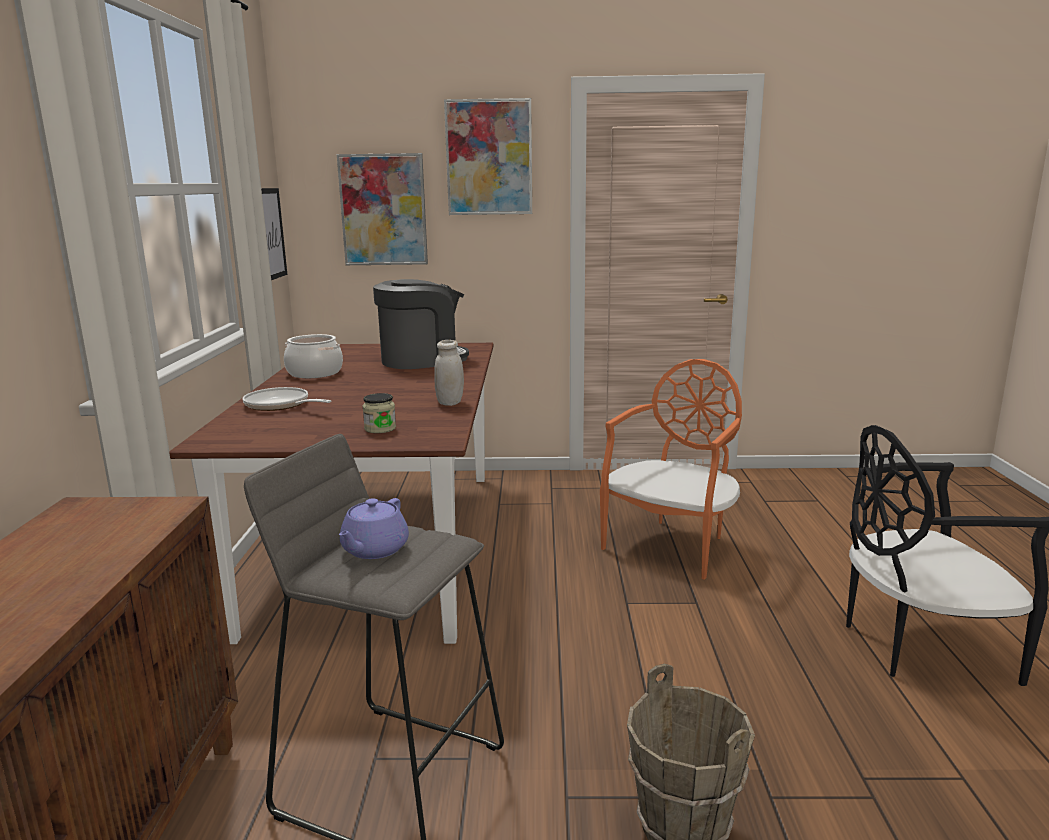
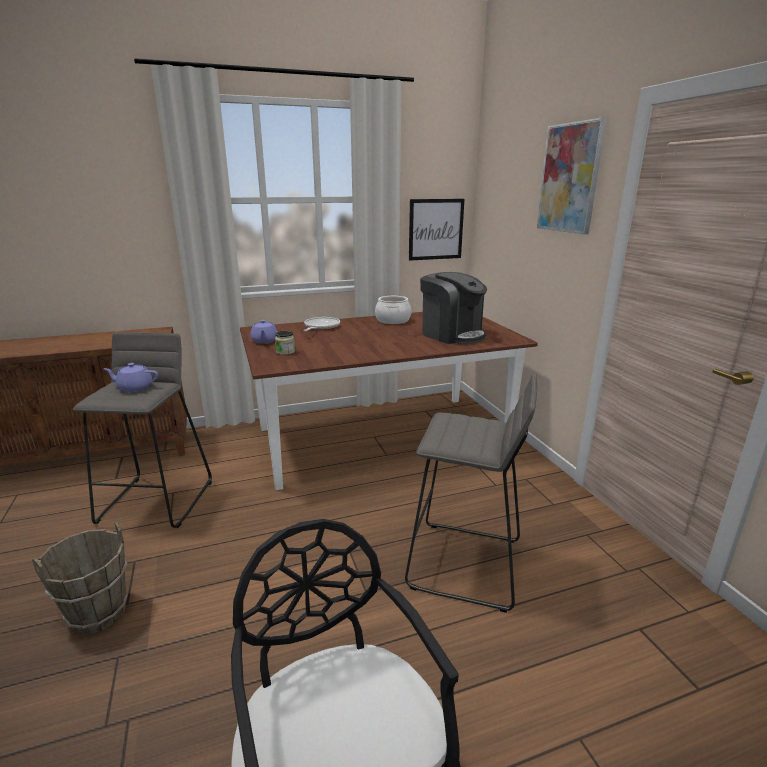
camera: 70 degrees right, 5 degrees up
(299, 437) = (264, 341): none -> purple teapot
(383, 210) = (510, 219): picture -> none
(450, 403) = (348, 357): white jar -> none
(672, 545) = (465, 564): orange chair -> grey stool

